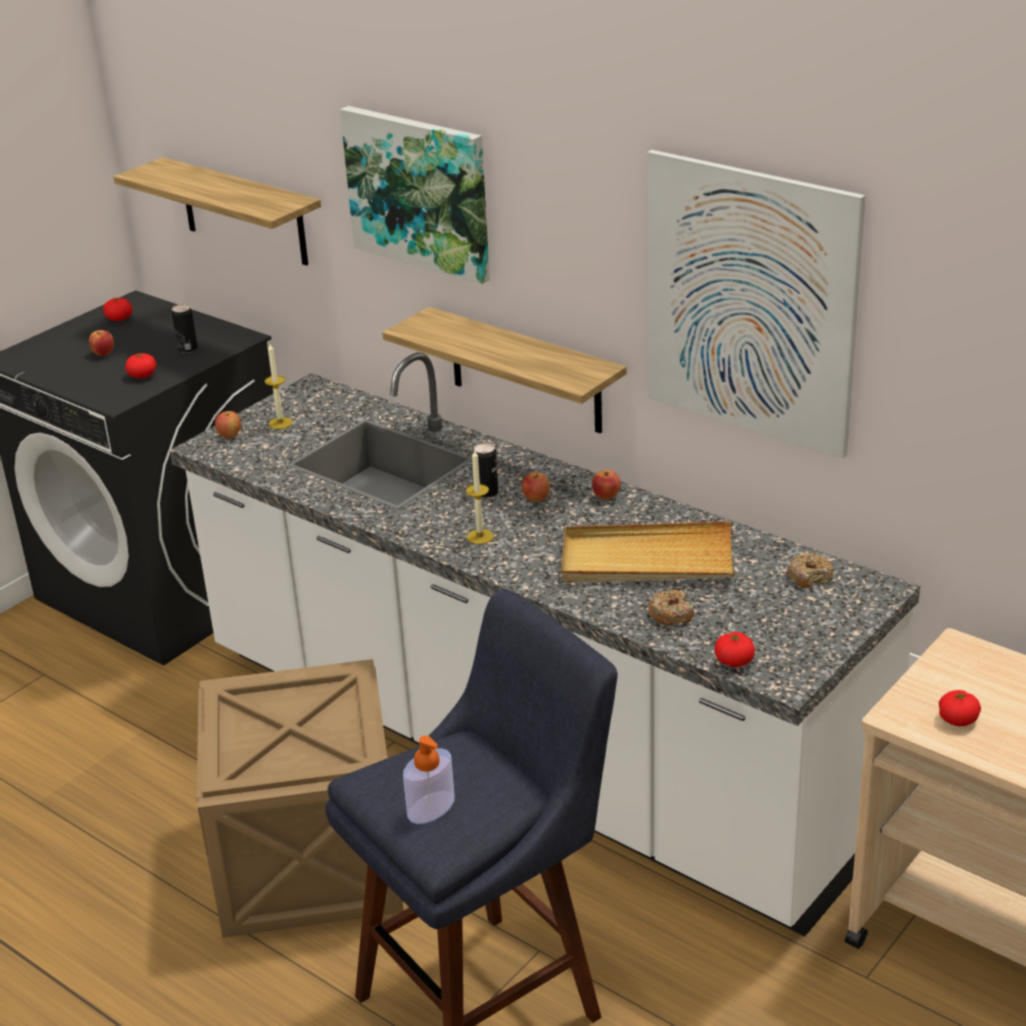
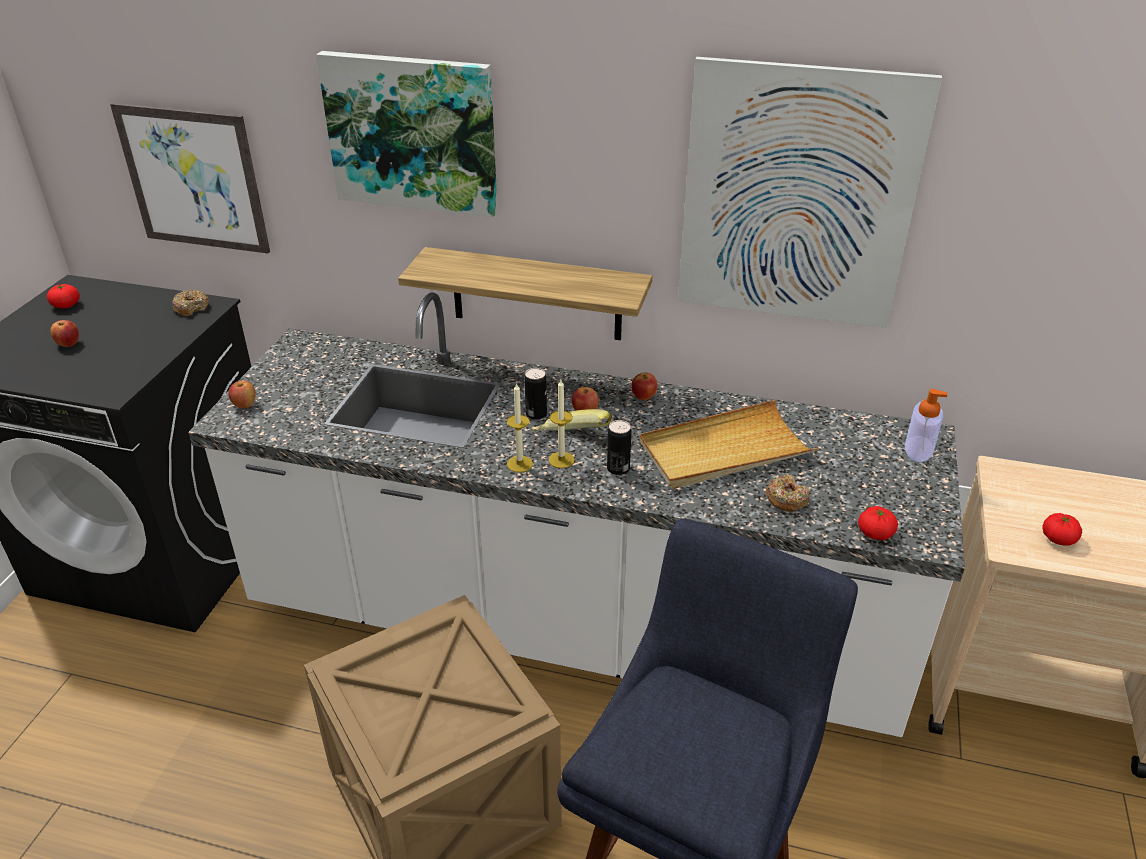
camera: 25 degrees left, 5 degrees up
(142, 375) = (126, 360): tomato -> none
(187, 349) = (160, 325): can -> can (618, 468)
(243, 212) = (193, 179): shelf -> picture
(280, 423) = (290, 382): candle -> candle (519, 464)
(431, 808) = (695, 770): soap dispenser -> soap dispenser (918, 449)
(503, 521) = (571, 440): none -> banana
(810, 576) = (866, 436): donut -> donut (191, 308)

